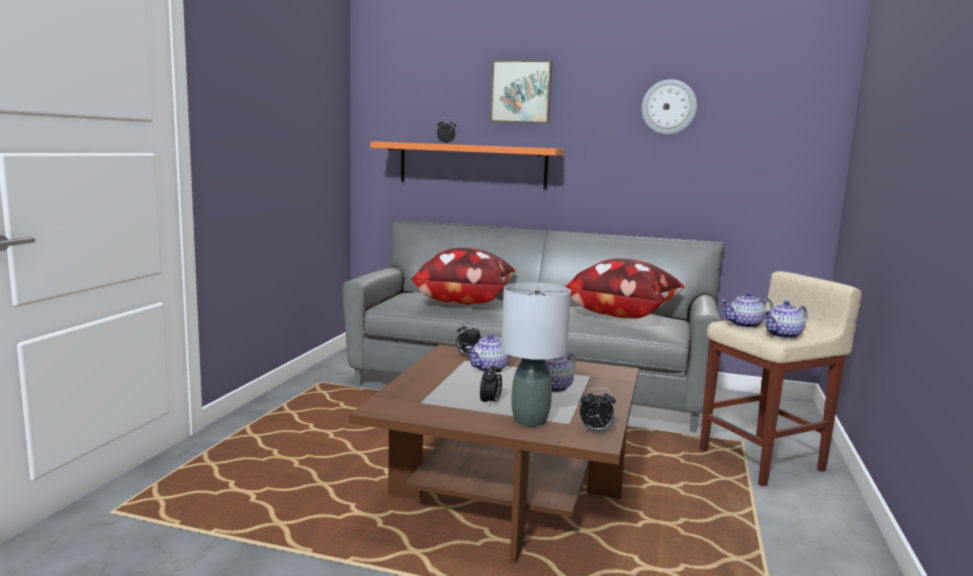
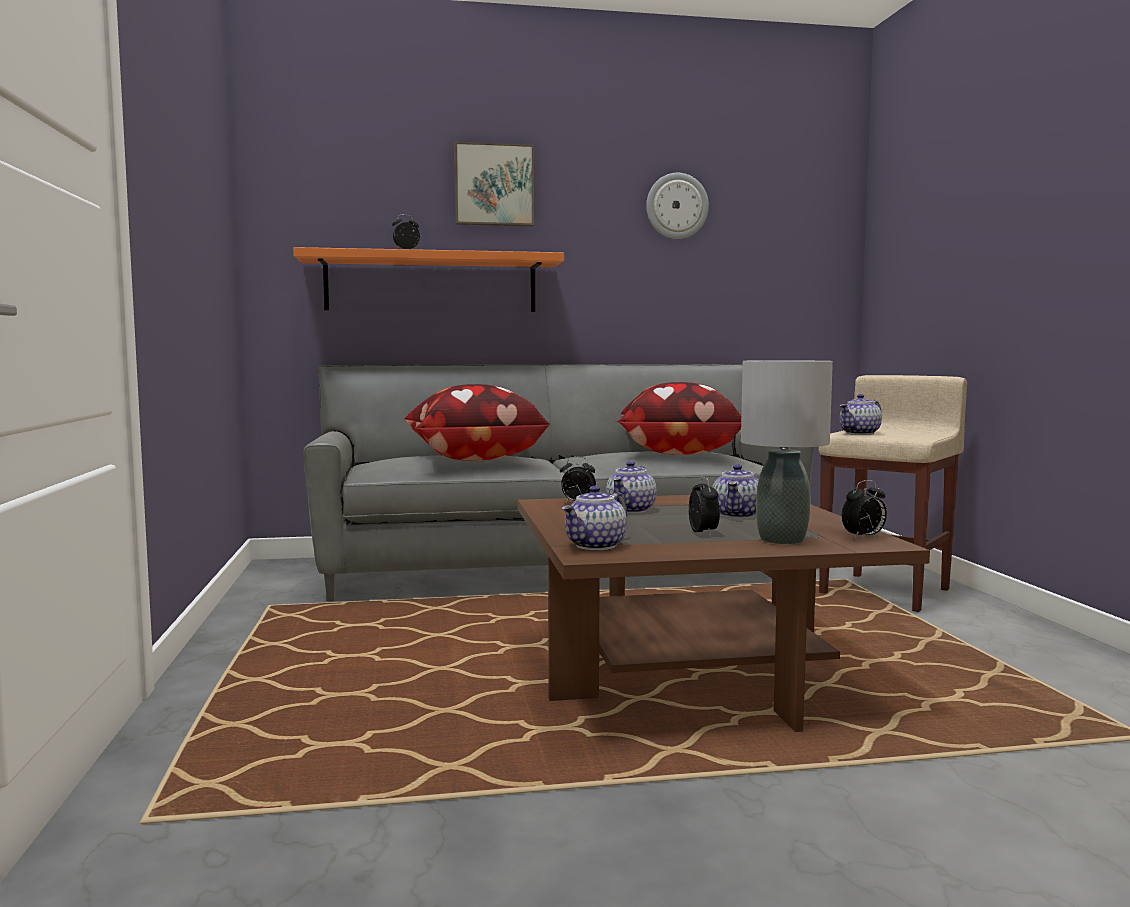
camera: 25 degrees left, 5 degrees down
(783, 336) = (913, 436): teapot -> teapot (596, 546)

